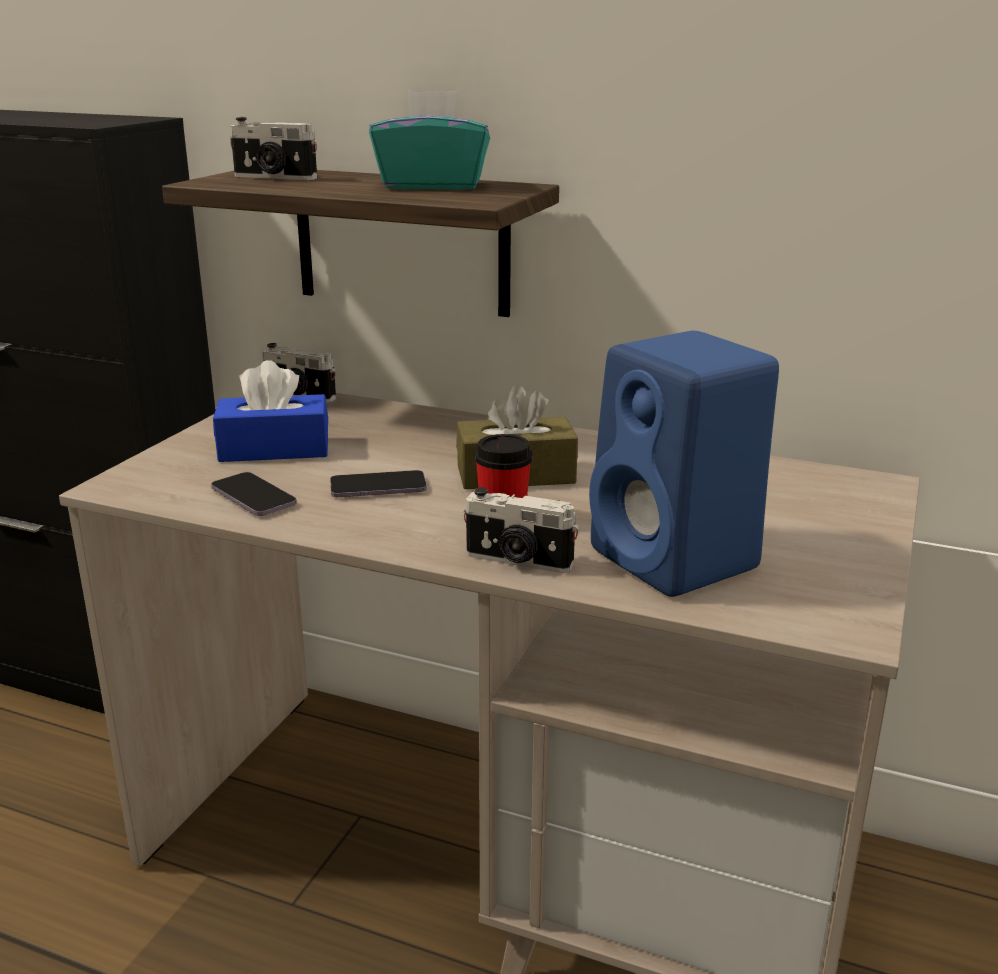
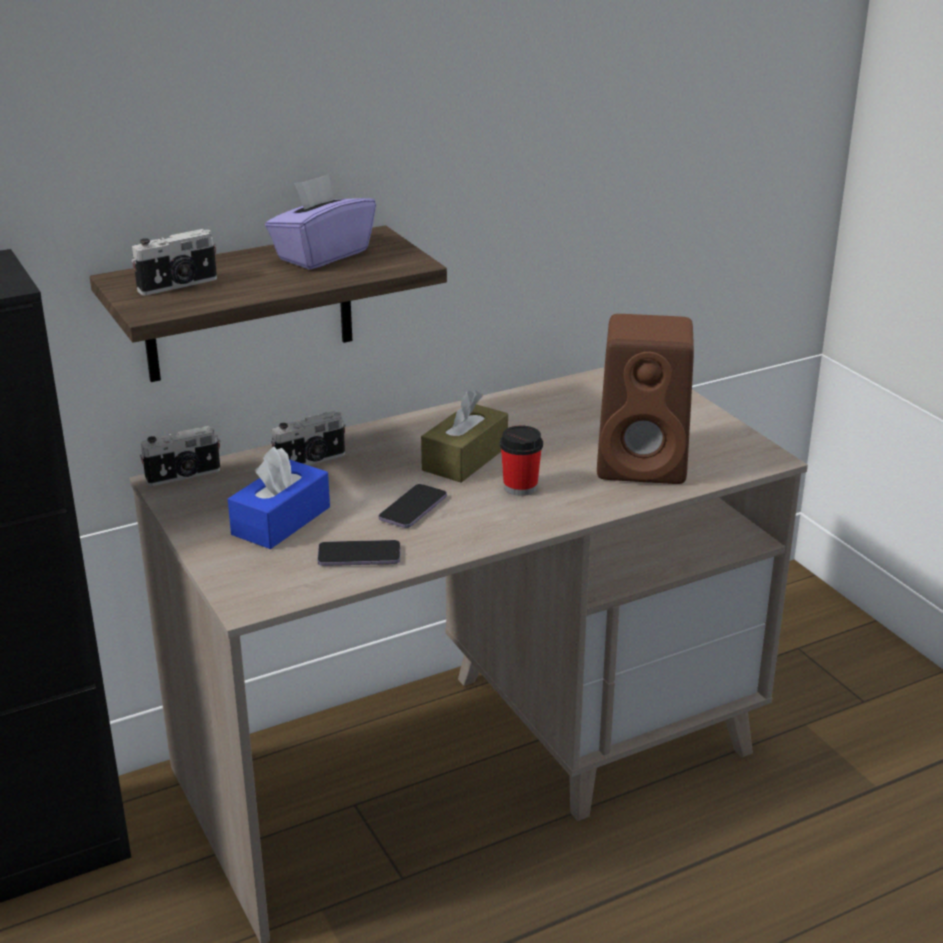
camera: 50 degrees left, 5 degrees up
(432, 185) = (322, 255): turquoise tissue box -> purple tissue box
(518, 561) = (583, 506): camera -> camera (311, 461)
(678, 561) = (645, 464): blue speaker -> brown speaker

